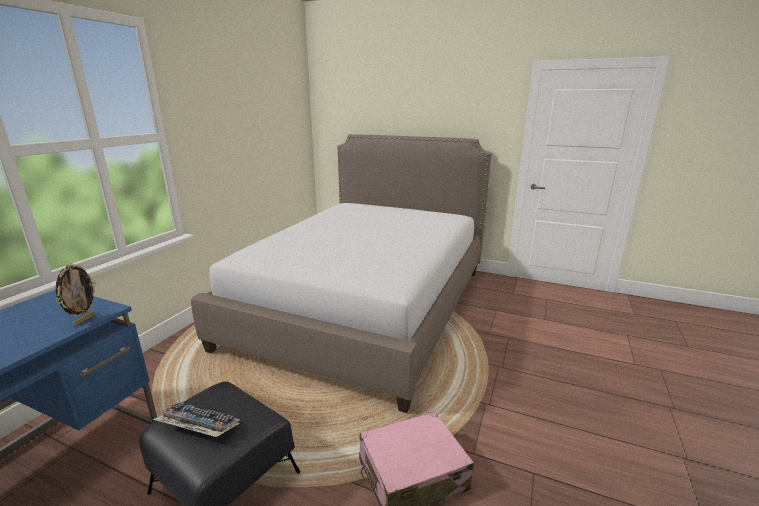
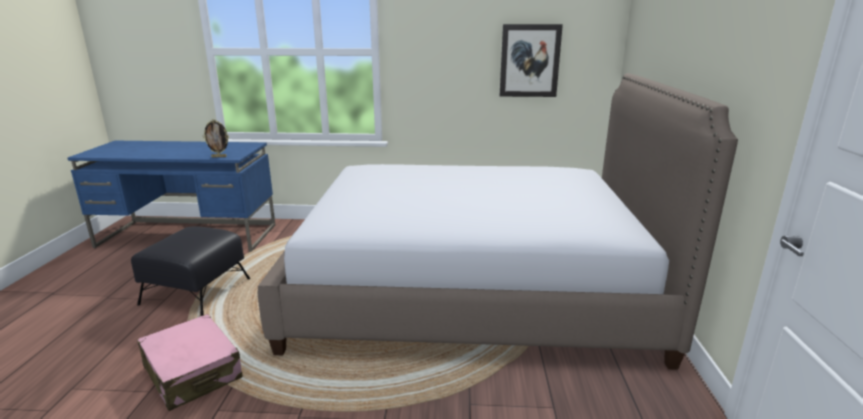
camera: 70 degrees right, 0 degrees up
(197, 426) = (179, 236): keyboard -> none
(272, 133) = (529, 61): none -> picture

